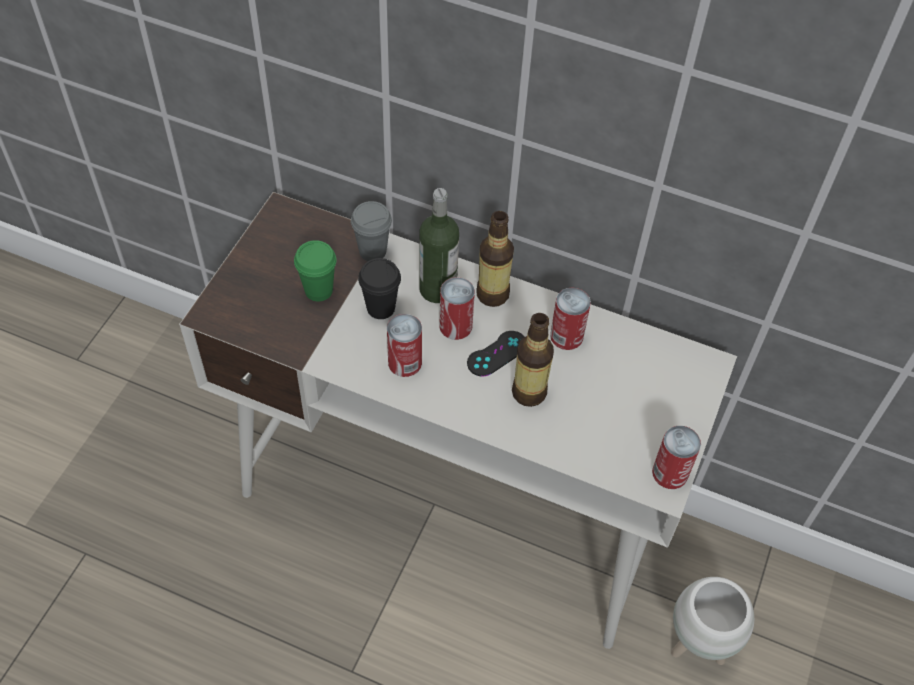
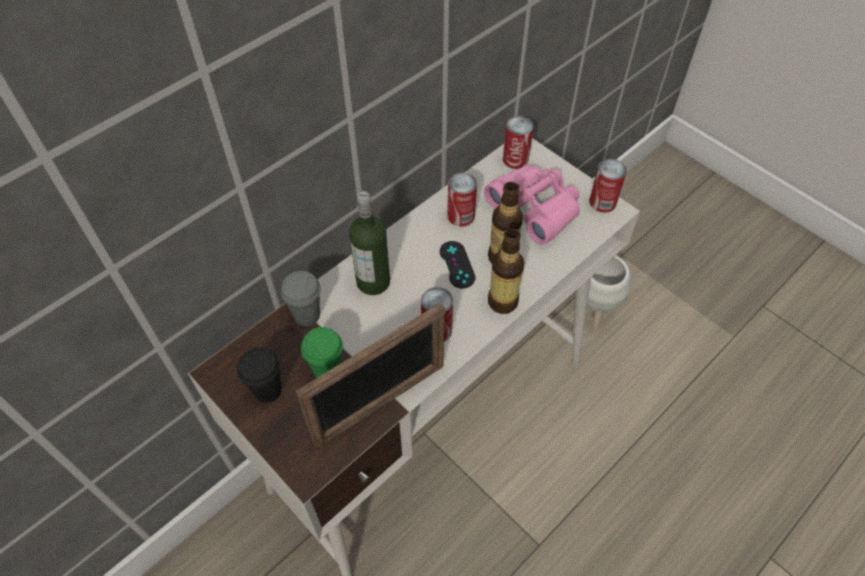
camera: 65 degrees left, 0 degrees up
(301, 344) = (380, 403): none -> picture frame
(381, 308) = (371, 329): black cup -> black cup (267, 390)
(455, 326) = (417, 282): can -> can (515, 159)
(492, 294) = (398, 247): bottle -> bottle (502, 302)
(618, 404) = (535, 208): none -> pink binoculars

